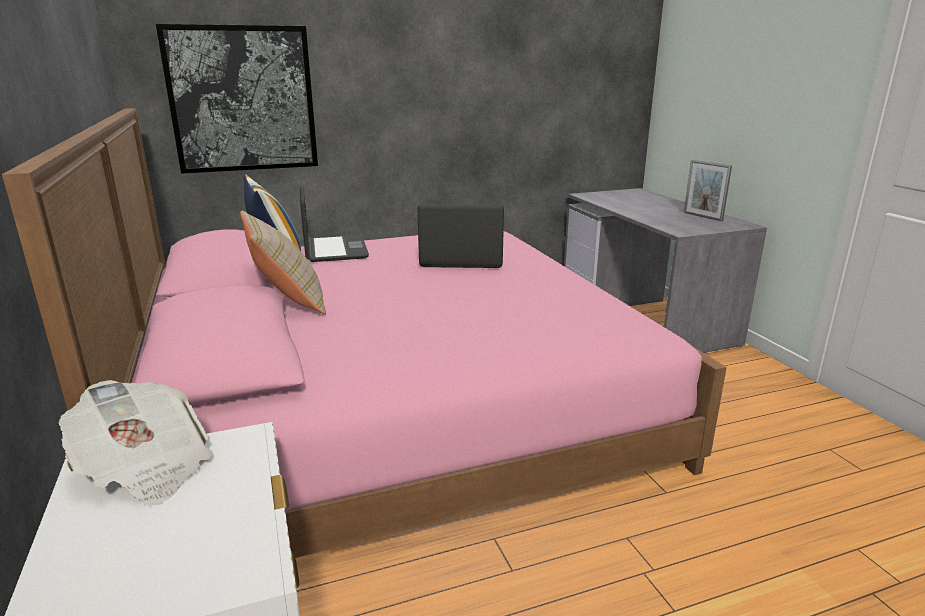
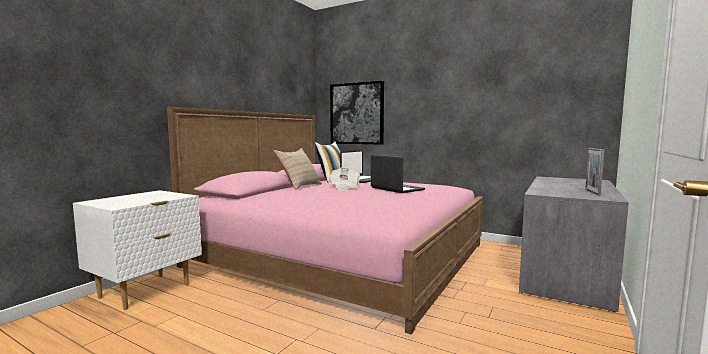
camera: 50 degrees right, 15 degrees down
(145, 468) = (160, 194): newspaper -> newspaper (344, 187)

